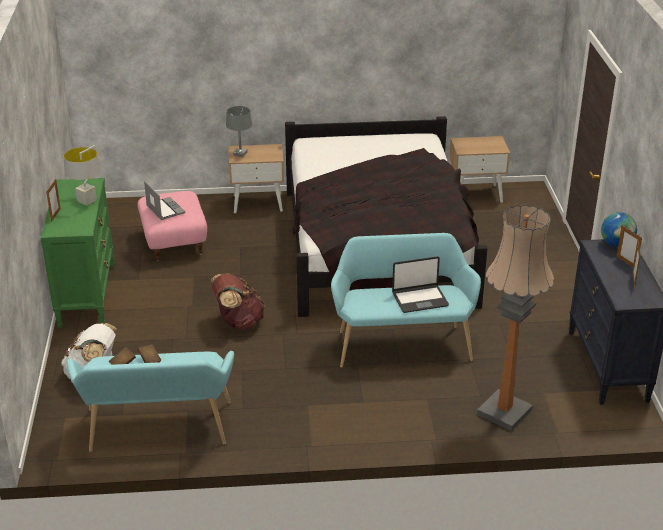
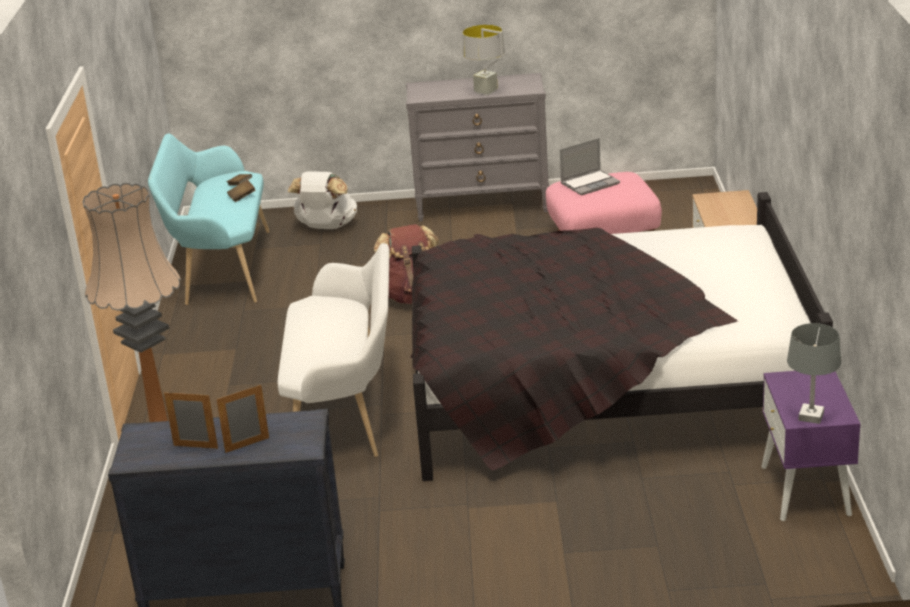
camera: 95 degrees right, 5 degrees down
(55, 215) = (454, 82): picture frame -> none
(86, 295) = (483, 205): green dresser -> grey dresser
(240, 153) = (723, 199): grey table lamp -> grey table lamp (811, 416)
(402, 343) = (346, 411): turquoise bench -> white bench
(419, 299) = (316, 345): laptop -> none
(476, 194) = (806, 490): beige nightstand -> purple nightstand
(616, 244) = (304, 441): globe -> none

